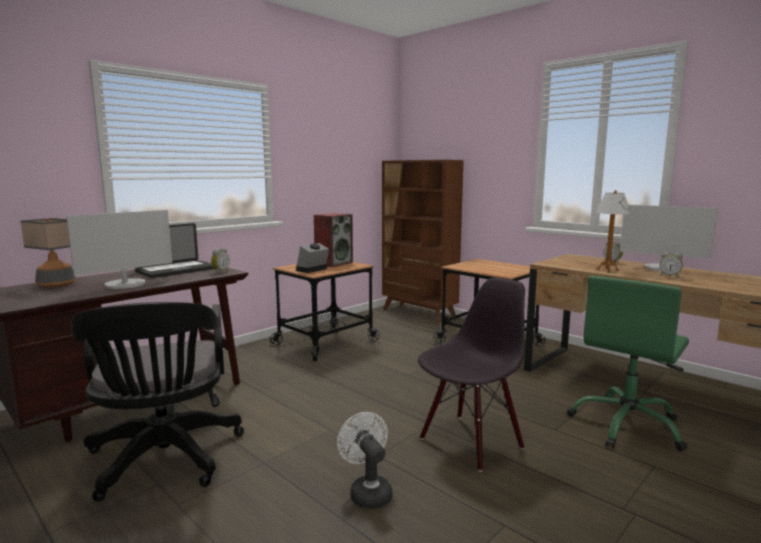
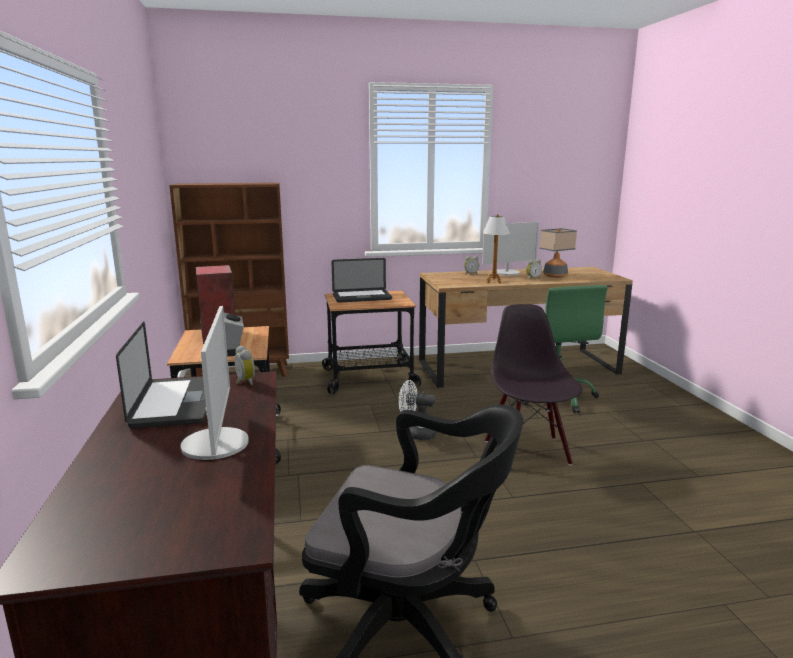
camera: 55 degrees left, 5 degrees up
(56, 284) = (103, 498): table lamp -> table lamp (555, 276)
(367, 492) = (566, 520): white fan -> white fan (416, 434)
(491, 265) = (362, 297): none -> laptop

